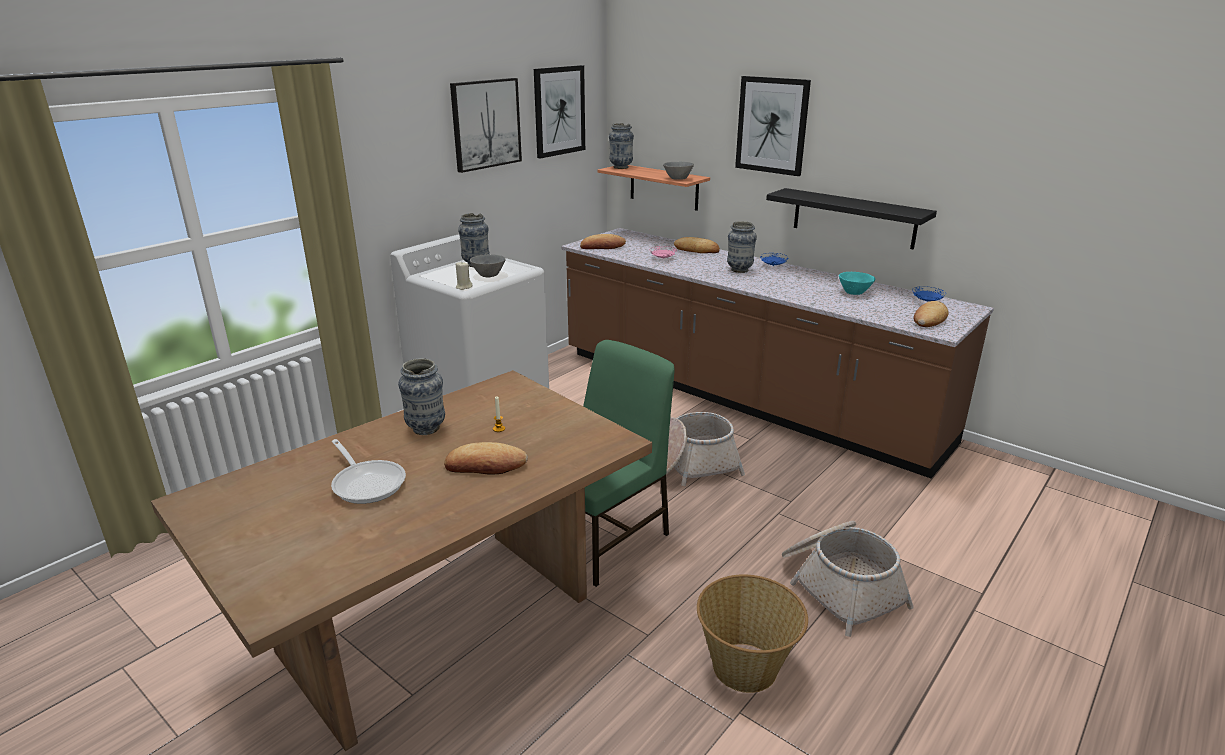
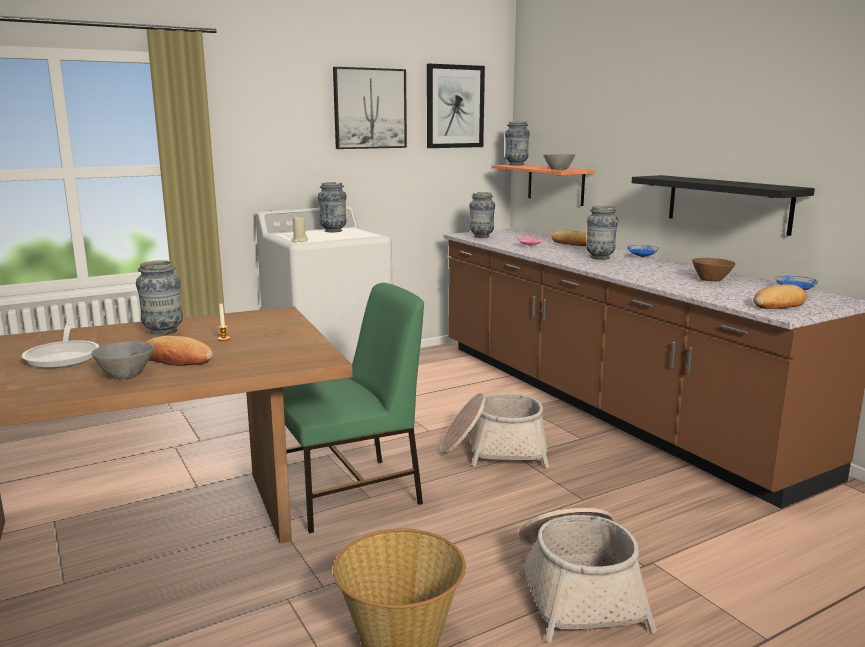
camera: 20 degrees right, 10 degrees down
(489, 274) = (334, 236): grey bowl -> grey bowl (127, 374)
(602, 246) = (481, 236): bread -> vase
(772, 125) = (649, 109): picture -> none
(855, 292) = (712, 280): turquoise bowl -> brown bowl

